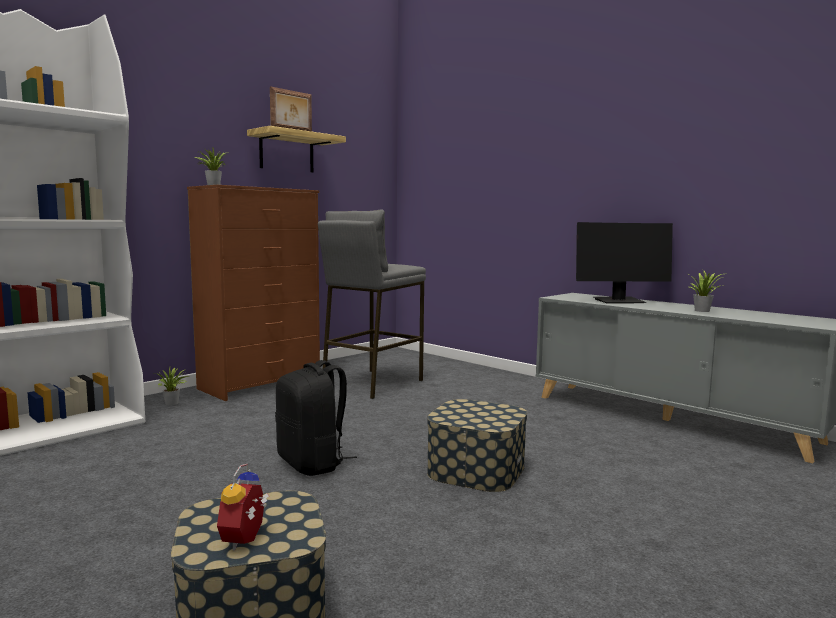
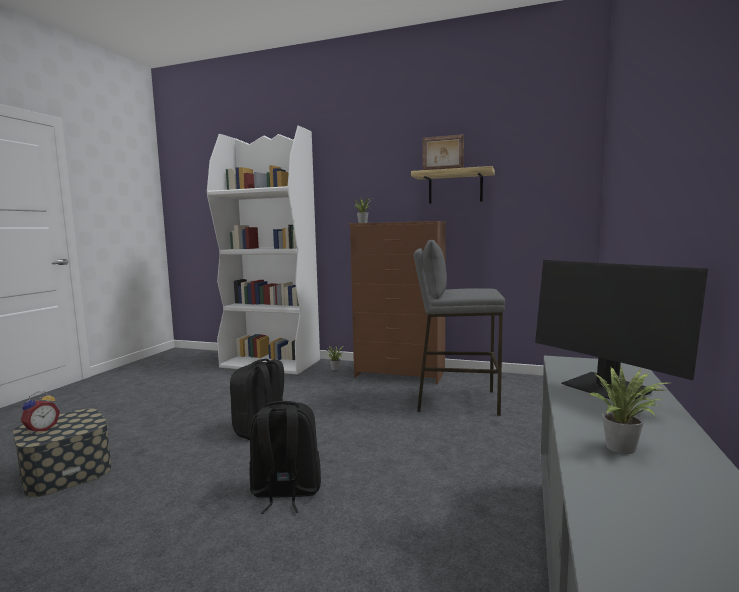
camera: 65 degrees right, 0 degrees up
(247, 540) = (41, 429): alarm clock -> alarm clock turned 135 degrees clockwise
(476, 469) = (285, 492): storage box -> black backpack

